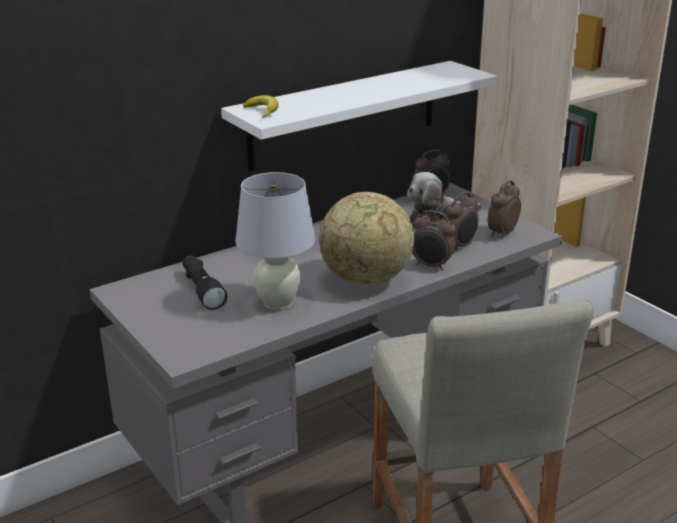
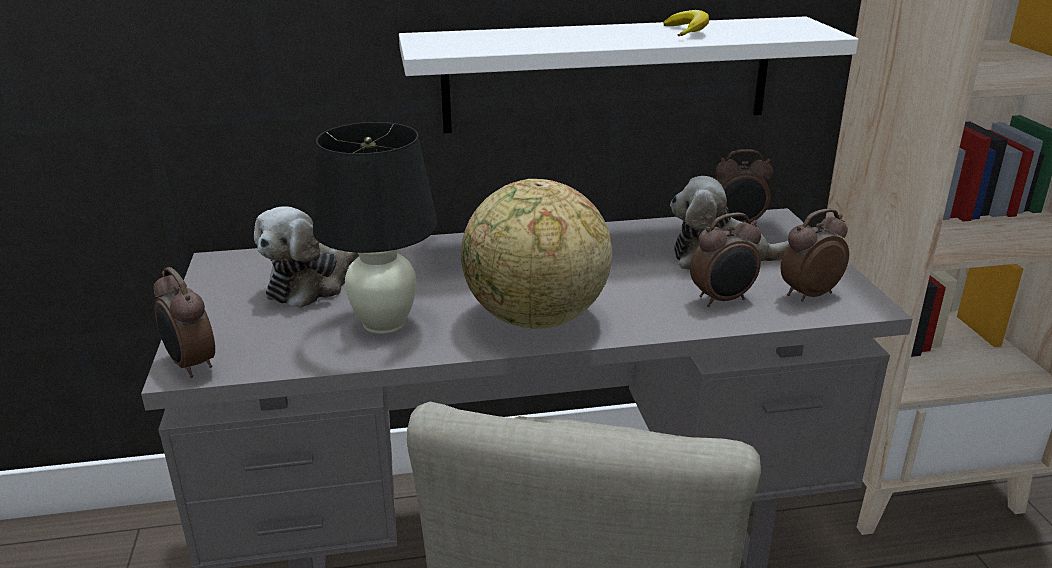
camera: 25 degrees right, 0 degrees up
(202, 289) = (313, 283): black flashlight -> plush toy
(263, 111) = (442, 41): banana -> banana (686, 32)
(277, 303) = (384, 323): white table lamp -> black table lamp
(431, 266) = (653, 320): alarm clock -> alarm clock (191, 365)

